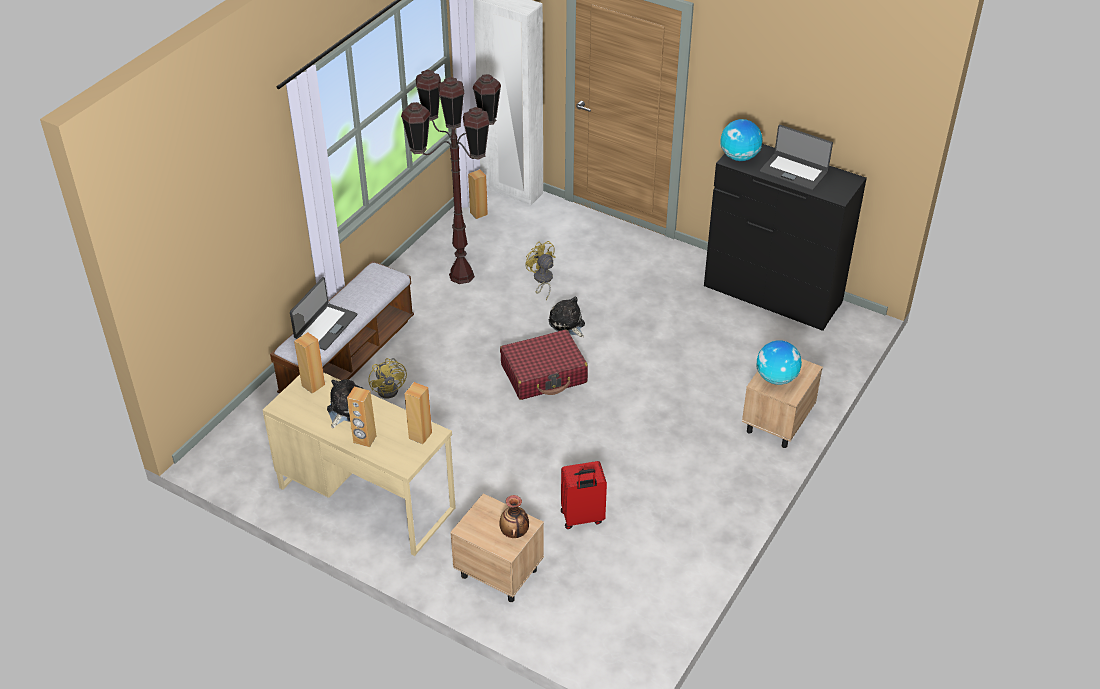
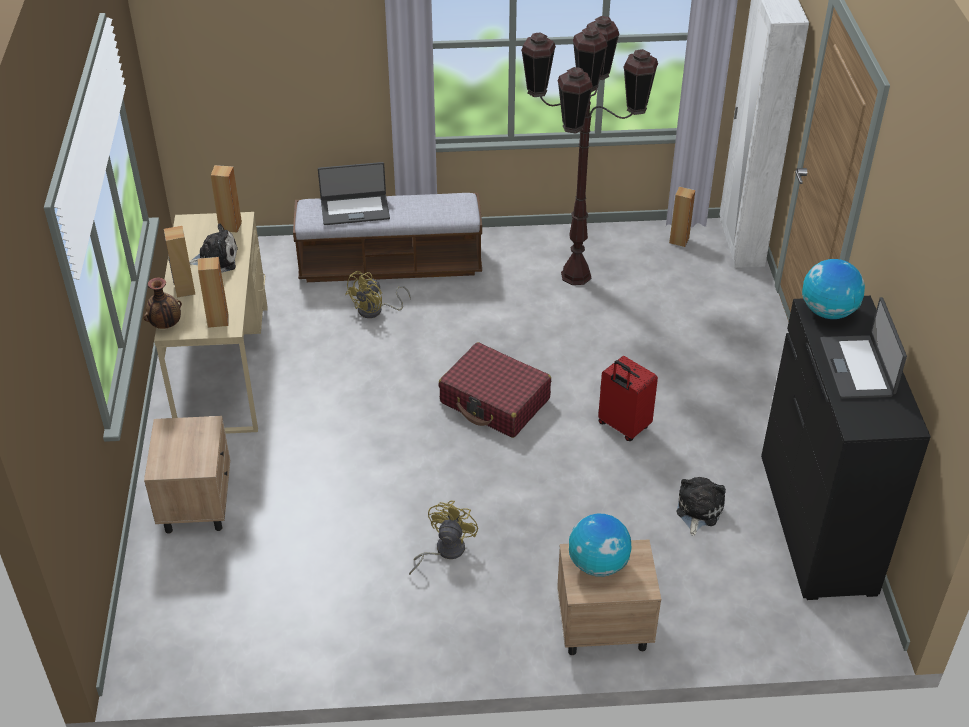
camera: 55 degrees right, 0 degrees up
(514, 532) = (184, 463): vase -> vase (166, 325)
(542, 280) = (630, 331): yellow fan -> yellow fan (444, 551)
(567, 324) = (585, 382): plush toy -> plush toy (698, 511)
(582, 518) = (317, 530): red suitcase -> red suitcase (623, 426)

